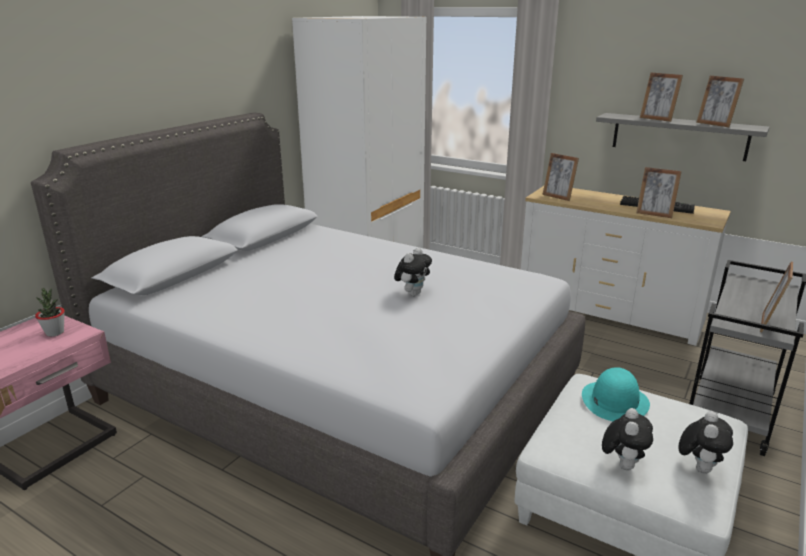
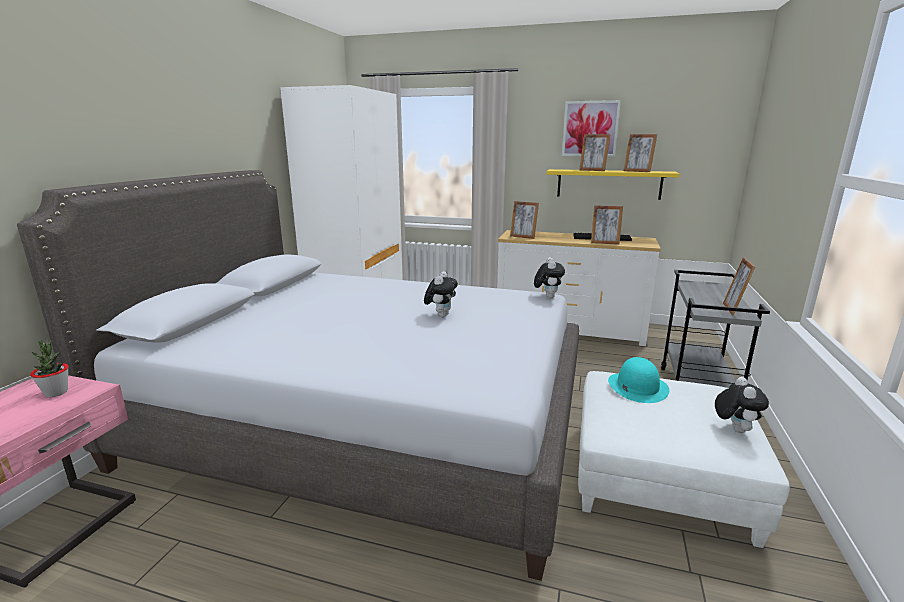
camera: 15 degrees left, 5 degrees down
(622, 464) = (676, 437): plush toy -> plush toy (547, 297)
(660, 65) = (590, 129): none -> picture
(679, 136) = (608, 184): grey shelf -> yellow shelf

